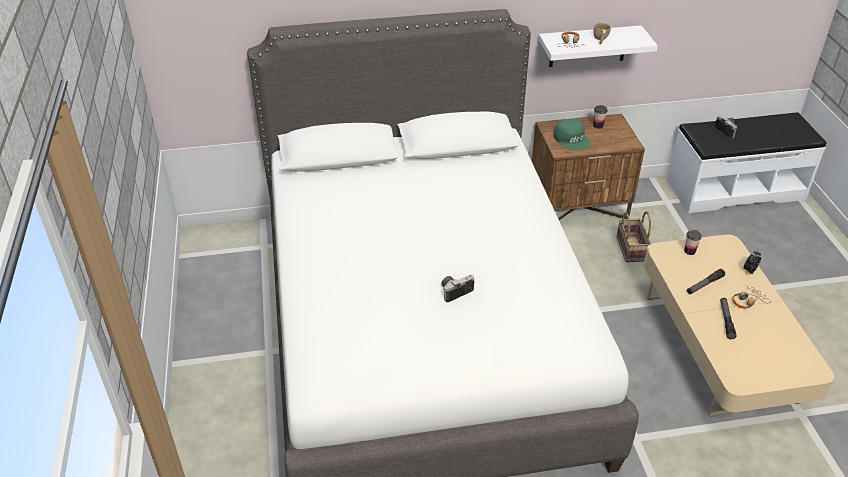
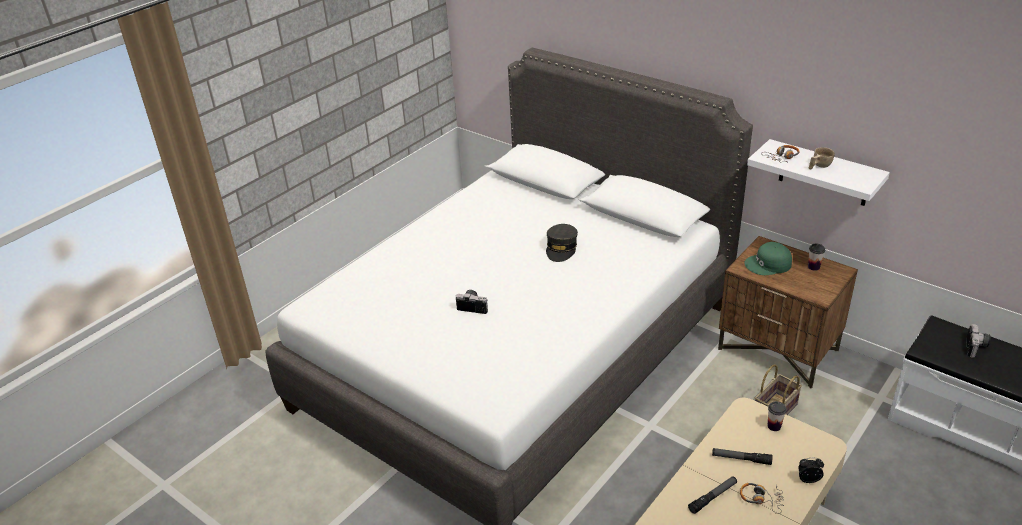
camera: 50 degrees right, 5 degrees down
(443, 204) = (561, 248): none -> grey cap
(572, 139) = (768, 264): green cap -> green cap turned 60 degrees clockwise

